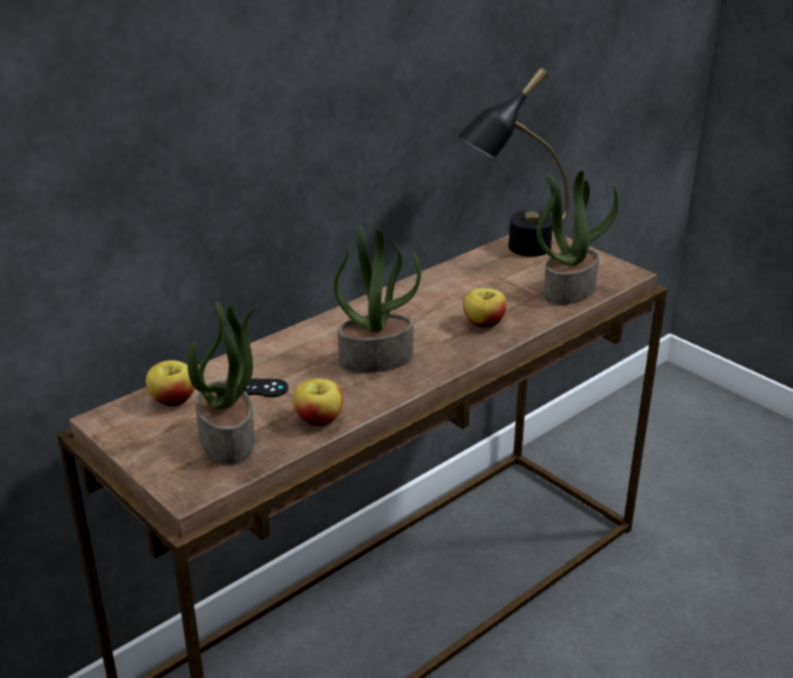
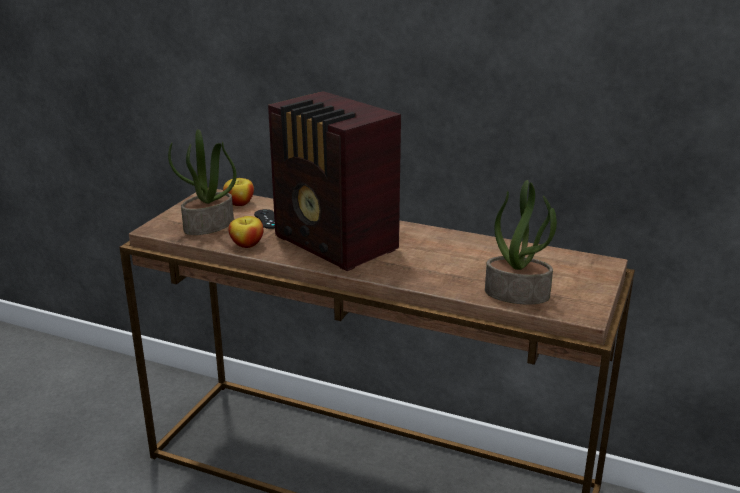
camera: 65 degrees right, 5 degrees down
(376, 358) = (335, 245): potted plant -> radio
(483, 323) = (422, 270): apple -> none
(512, 252) = (556, 259): black table lamp -> none

